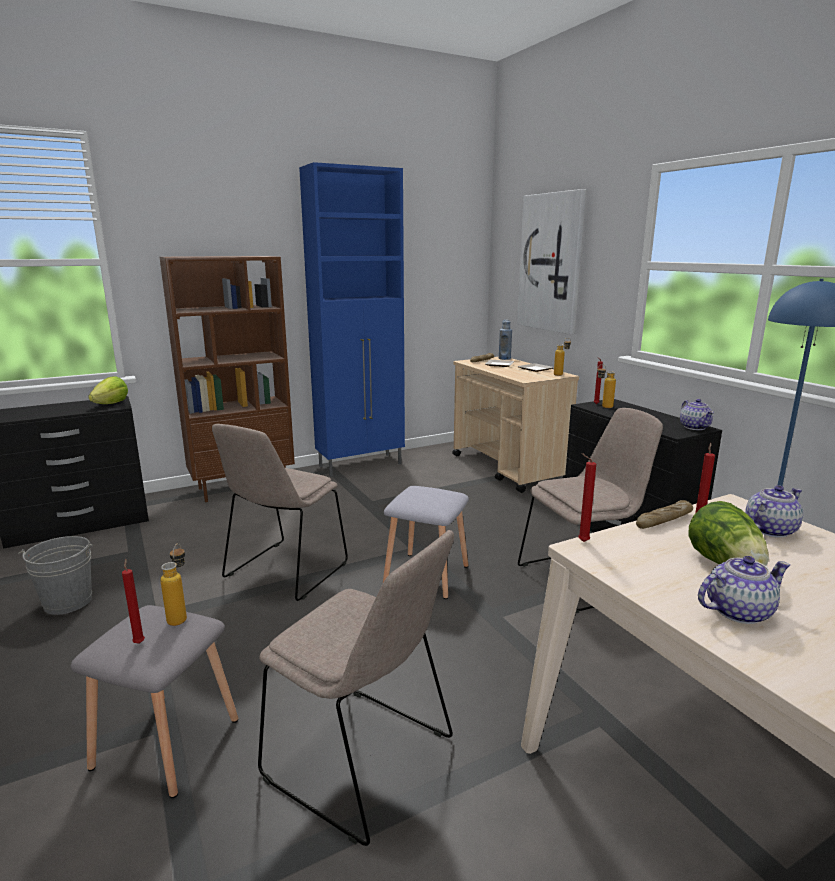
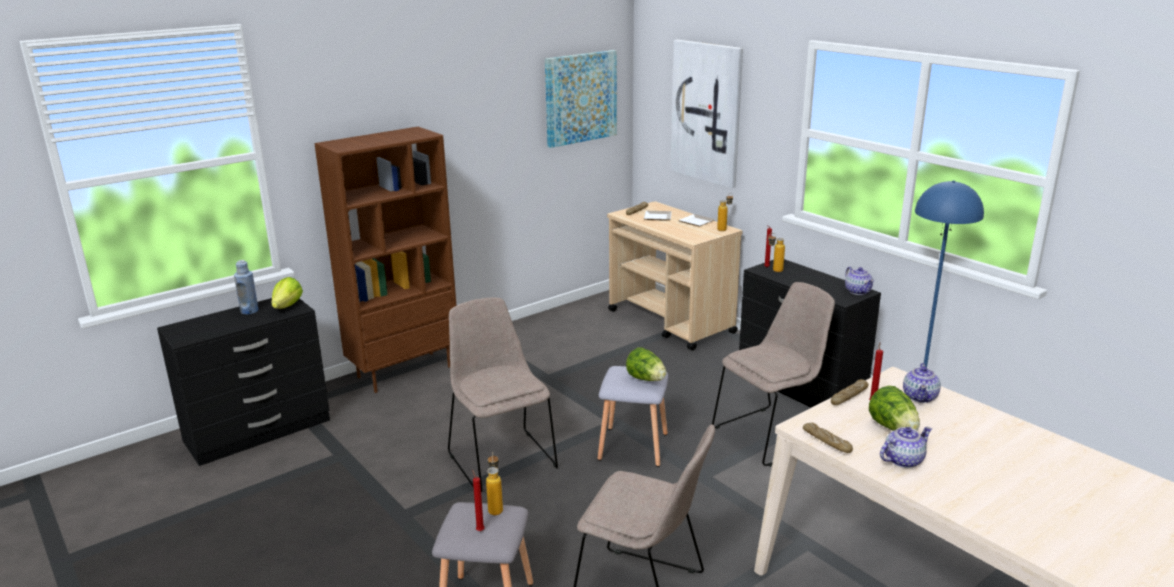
camera: 10 degrees left, 5 degrees up
(67, 602) = (313, 510): grey bucket -> none
(284, 572) = (501, 458): beige chair -> beige chair turned 135 degrees clockwise
(362, 465) = (517, 331): blue cabinet -> none
(436, 254) = (580, 98): none -> picture
(439, 499) = (646, 379): none -> lettuce
(504, 358) = (658, 206): blue bottle -> blue bottle (249, 311)
(581, 541) = (796, 420): red candle -> none
(618, 573) = (826, 442): none -> bread
(769, 530) = (920, 397): teapot -> teapot turned 150 degrees clockwise

